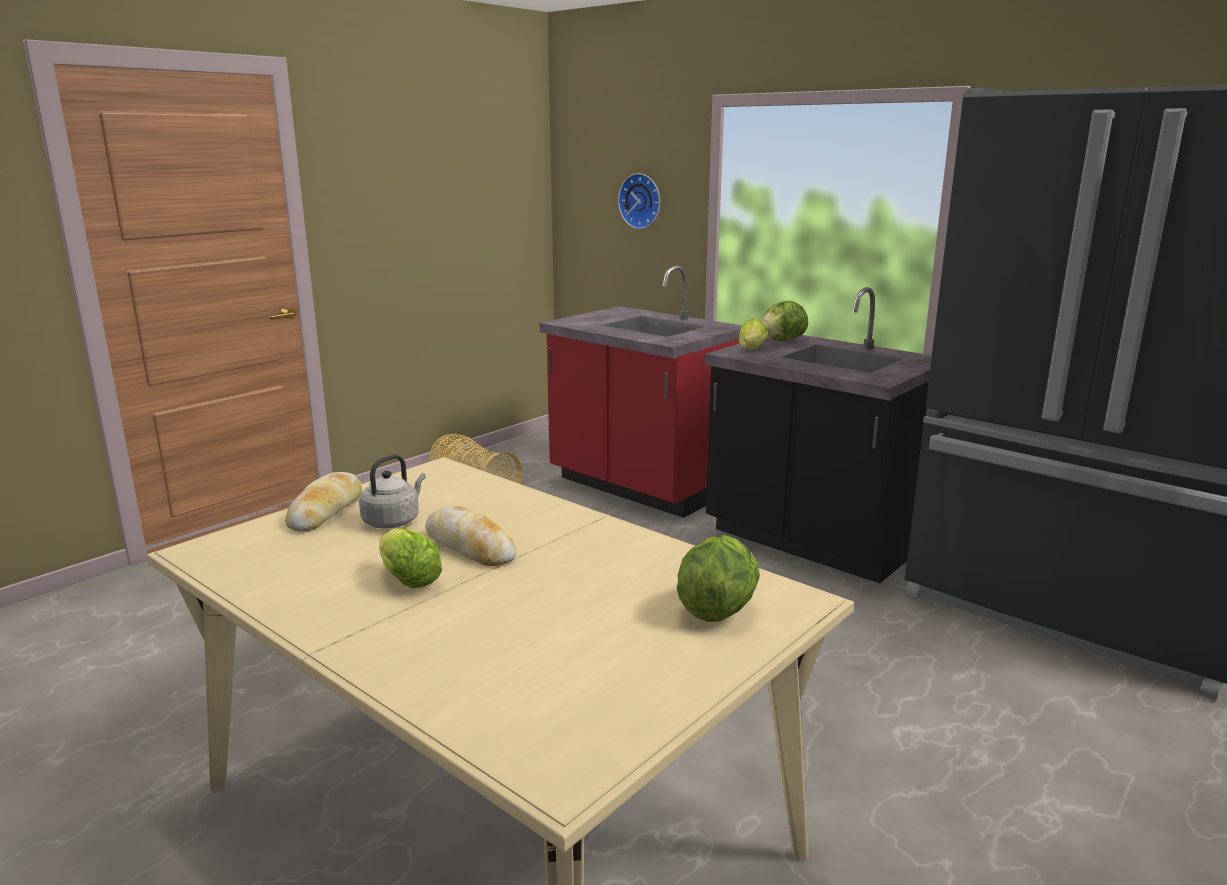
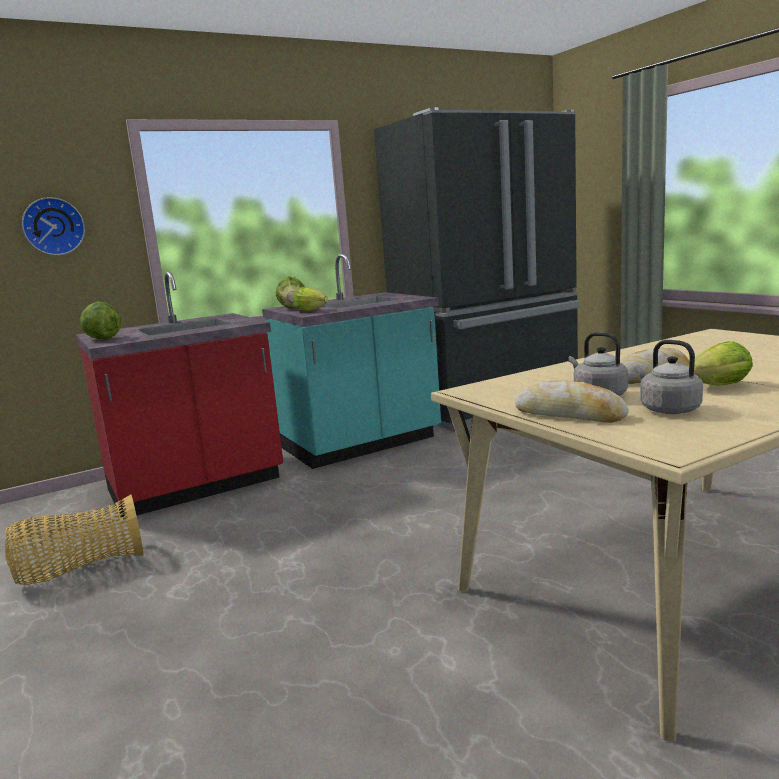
camera: 70 degrees left, 5 degrees down
(322, 551) = (667, 409): none -> grey kettle
(717, 609) = (733, 340): lettuce -> lettuce (102, 339)
(812, 541) = (361, 444): black counter -> turquoise counter

